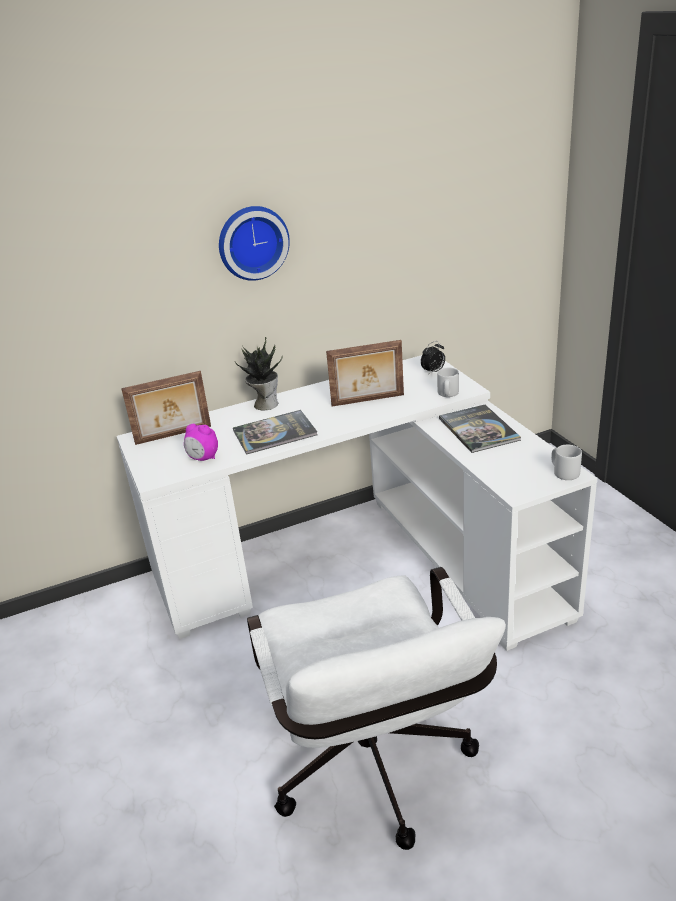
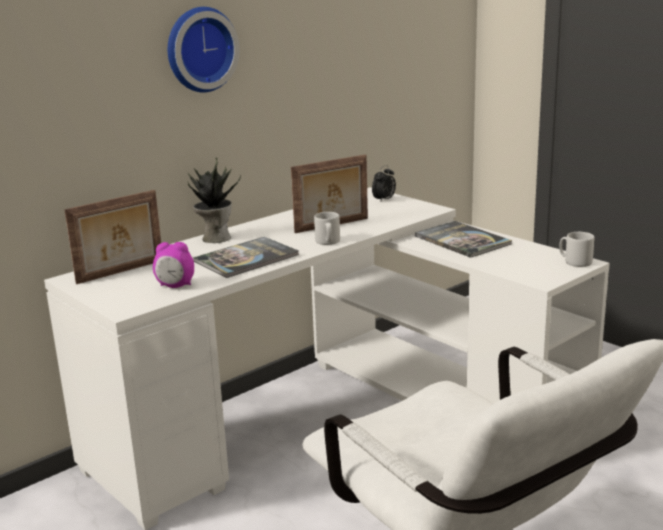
camera: 20 degrees left, 10 degrees down
(447, 394) = (414, 214): grey mug -> grey mug (328, 242)

